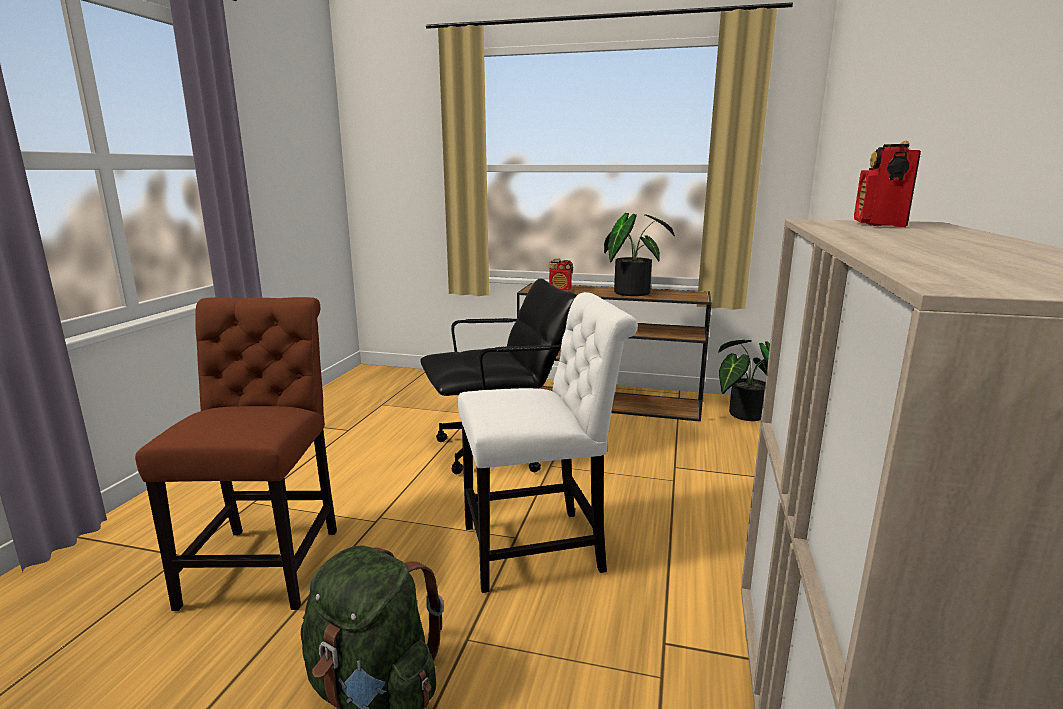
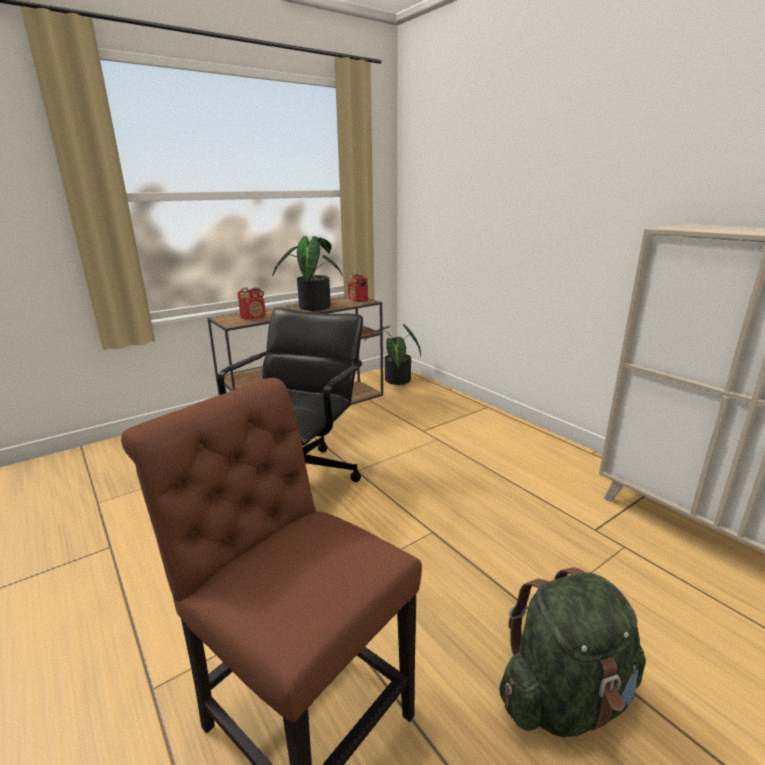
camera: 50 degrees left, 5 degrees up
(540, 548) = (458, 527): white chair -> none
(879, 224) = (705, 227): radio -> radio (358, 300)

